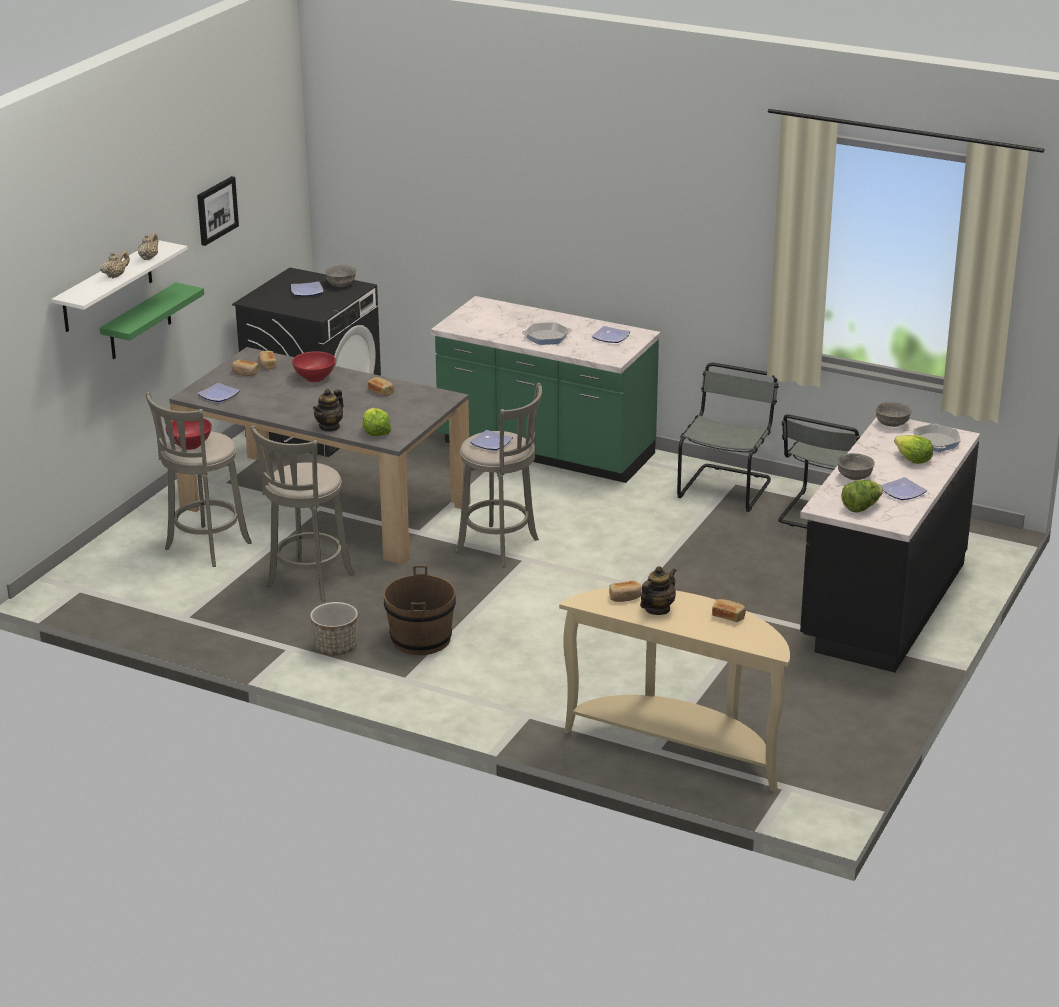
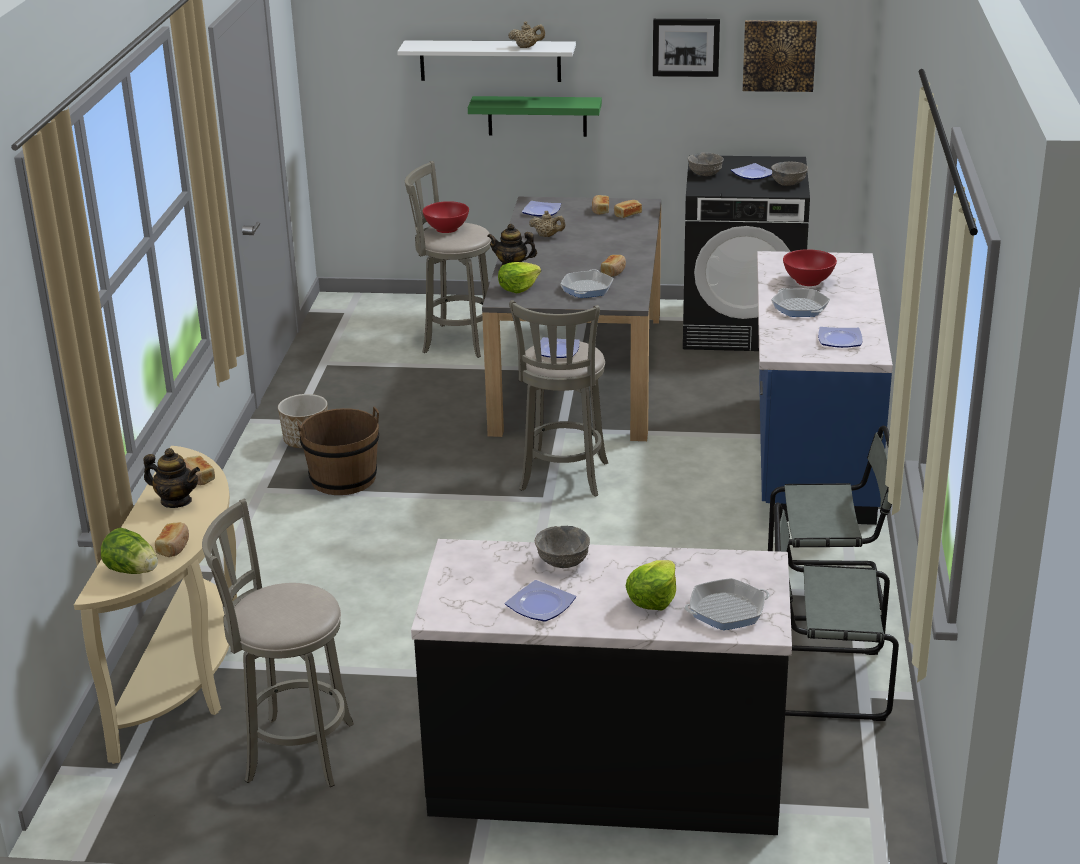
camera: 70 degrees right, 0 degrees up
(115, 276) = (473, 46): beige teapot -> beige teapot (547, 236)
(263, 190) = (779, 55): none -> picture
(307, 582) = (421, 399): grey stool -> grey stool (293, 751)
(315, 378) = (618, 238): red bowl -> red bowl (808, 281)
(404, 407) = (587, 288): none -> frying pan
(545, 451) = (810, 456): green counter -> blue counter
(861, 507) = (473, 580): lettuce -> lettuce (133, 571)
(891, 424) = (756, 566): grey bowl -> grey bowl (704, 174)

